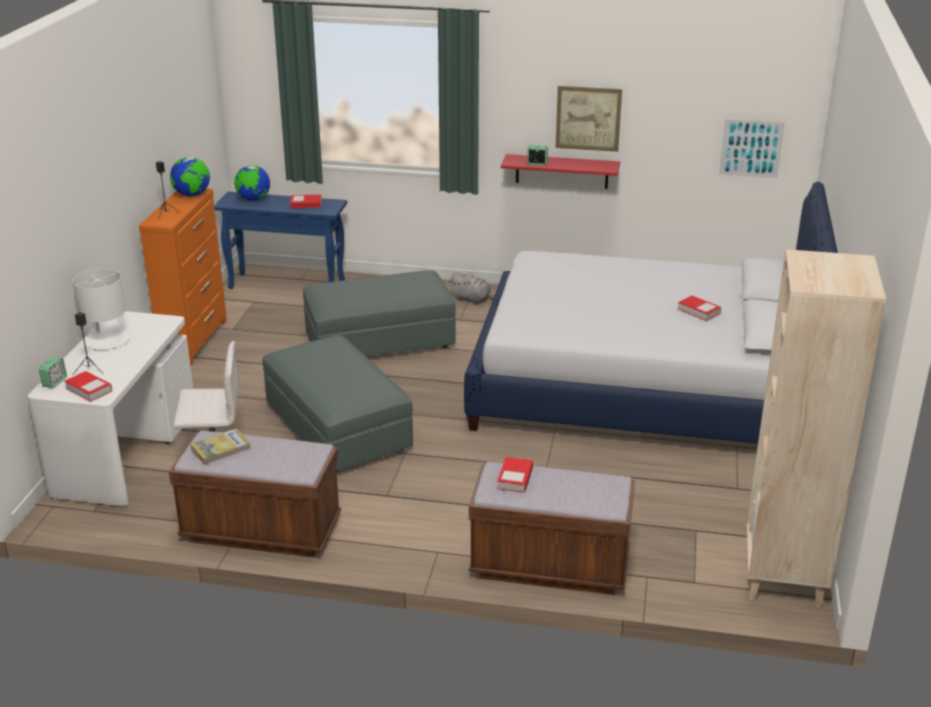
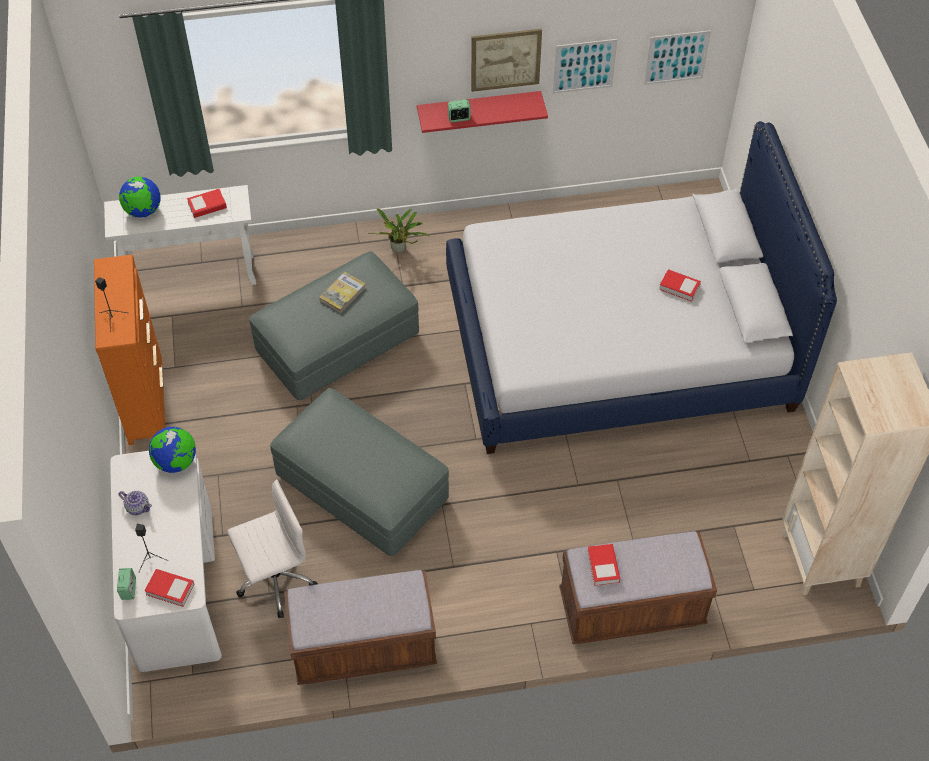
camera: 20 degrees left, 25 degrees up
(106, 340) = (137, 507): white table lamp -> teapot
(192, 195) = (118, 274): globe -> globe (176, 462)
(221, 449) = (324, 611): book -> book (342, 294)
(288, 285) = (194, 277): blue console table -> white console table
(472, 300) = (400, 250): grey plush toy -> potted plant
(661, 140) = (584, 66): none -> picture

